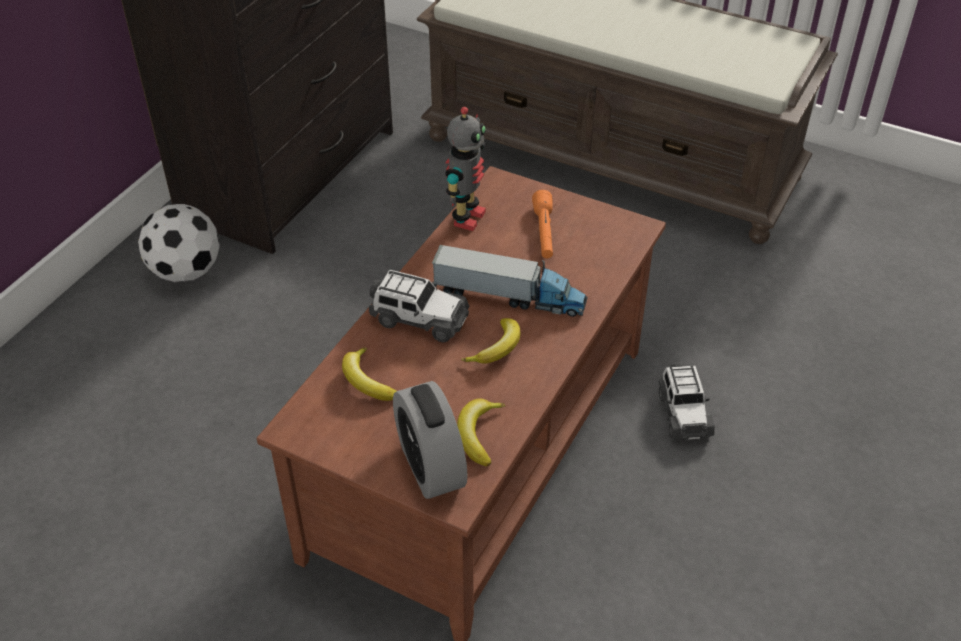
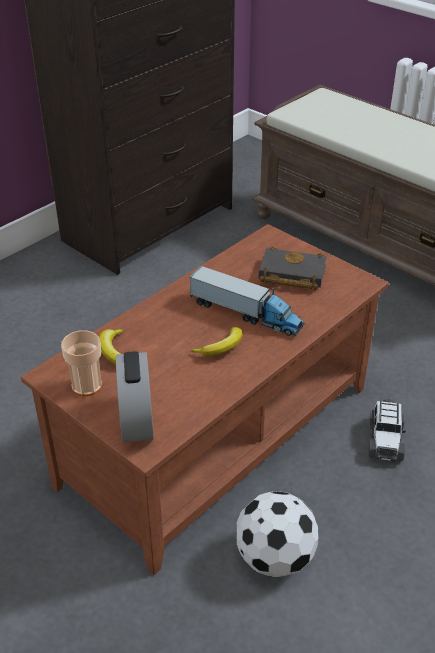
camera: 15 degrees right, 5 degrees down
(185, 272) = (54, 277): football -> football (274, 558)
(348, 433) = (87, 386): none -> cup
(419, 319) = (171, 317): toy car -> none
(466, 218) = (235, 255): toy robot -> none
(478, 434) = (182, 405): banana -> none
(544, 233) = (290, 274): orange flashlight -> black book

